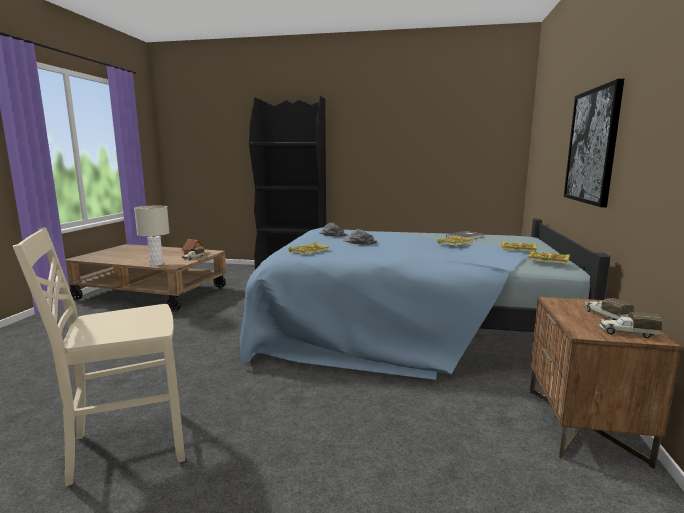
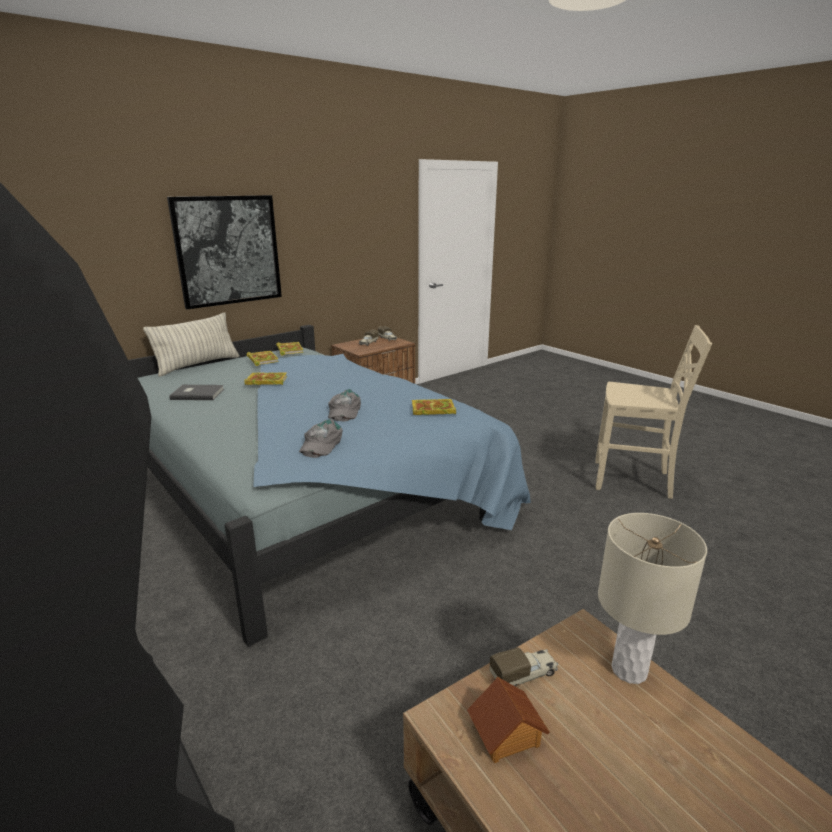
camera: 140 degrees left, 10 degrees up
(546, 245) = (198, 365): none -> pillow

